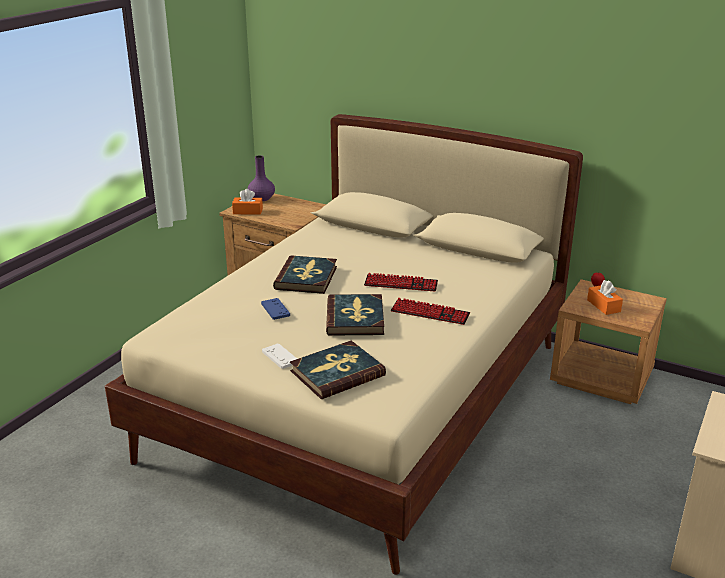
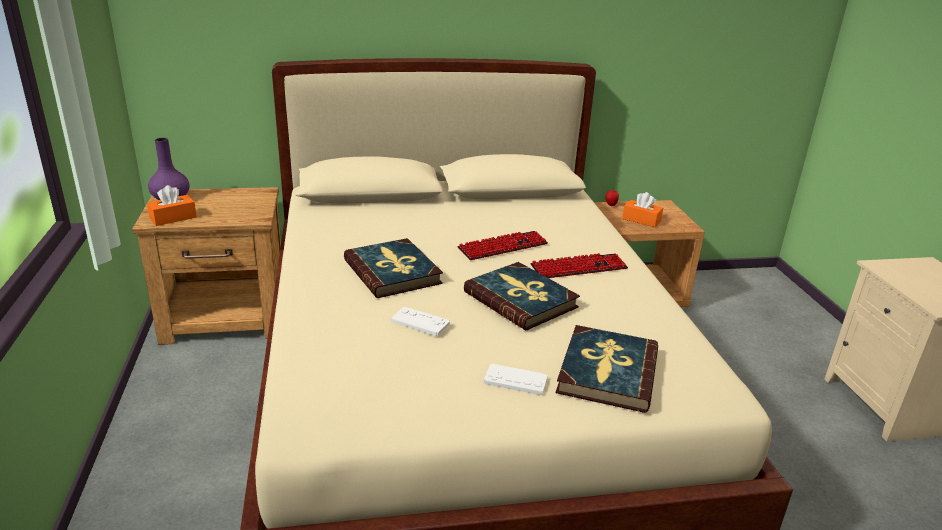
camera: 40 degrees left, 0 degrees up
(275, 309) = (420, 322): blue game controller -> white game controller

